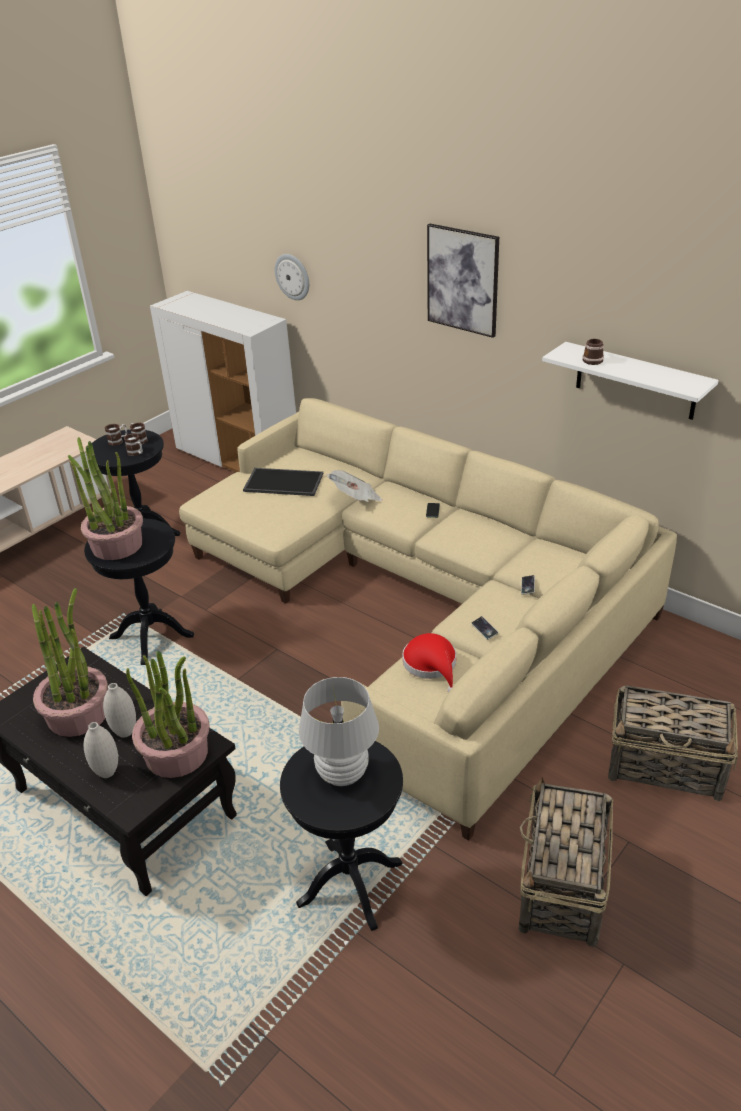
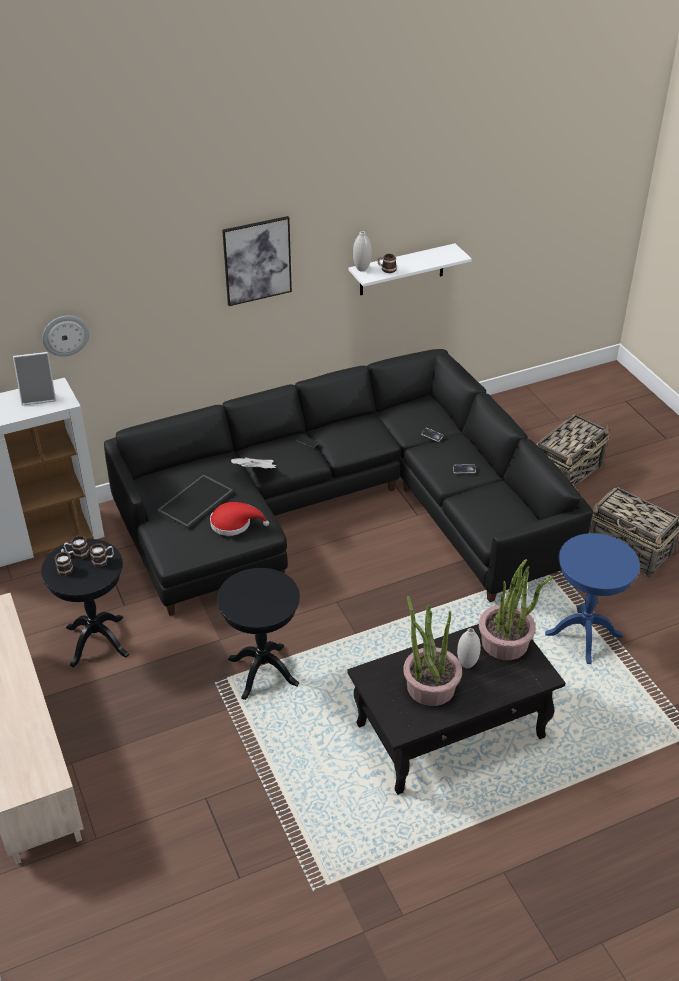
camera: 65 degrees left, 5 degrees up
(107, 772) = (503, 682): white vase -> white vase (362, 269)
(116, 545) = (256, 604): potted plant -> none
(249, 319) = (39, 396): none -> picture frame
(342, 774) = (595, 558): white table lamp -> none
(350, 883) = (583, 635): black side table -> blue side table
(421, 603) = (343, 509): beige sofa -> black sofa
(432, 665) = (483, 504): red hat -> red hat (234, 523)

